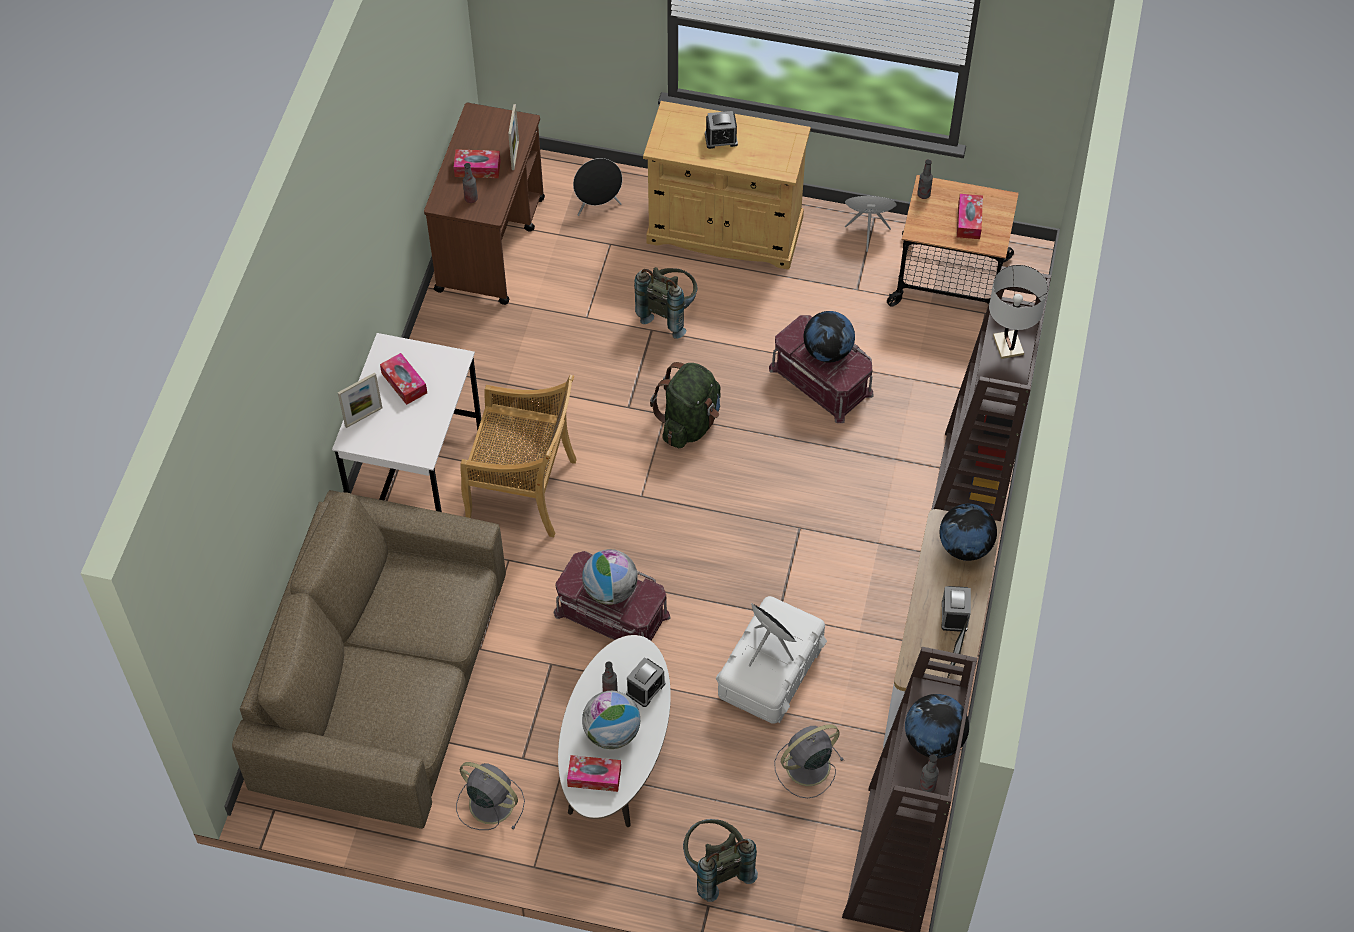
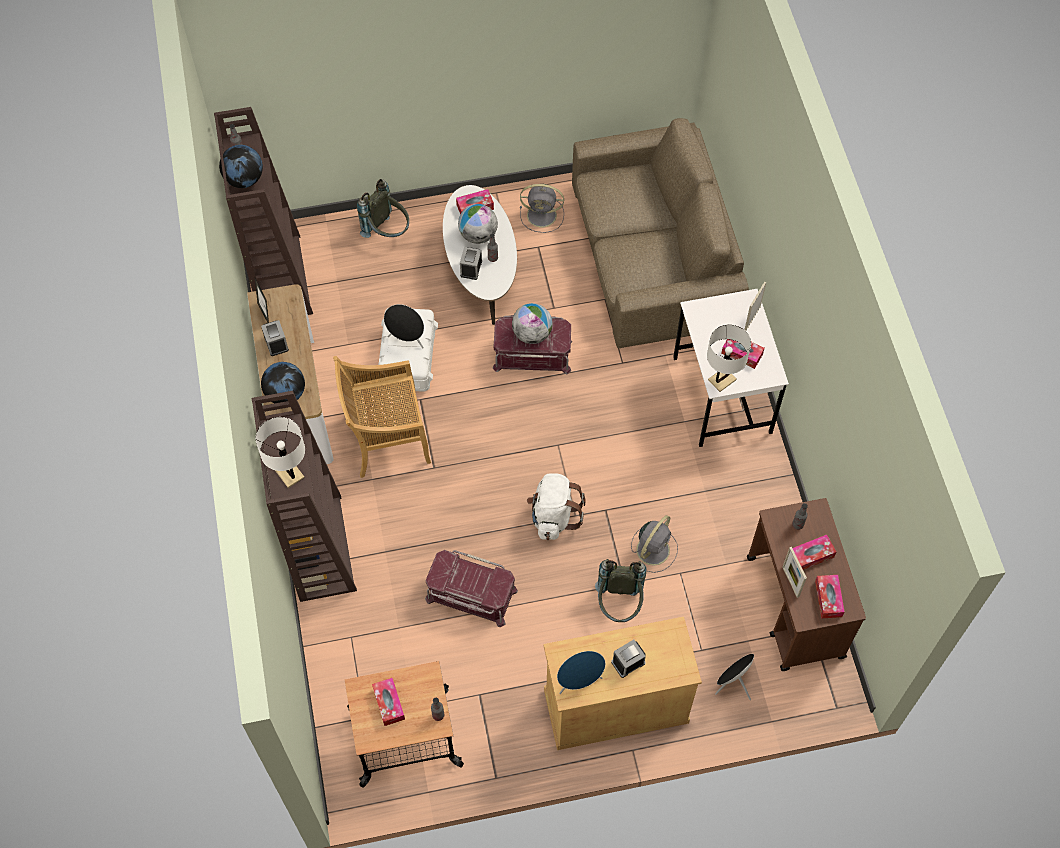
camera: 155 degrees right, 5 degrees up
(447, 364) = (722, 380): none -> white table lamp
(489, 129) = (828, 599): none -> tissue box
(523, 490) = (642, 414): beige chair -> beige chair (387, 439)
(689, 423) = (553, 516): green backpack -> white backpack
(806, 767) = (358, 310): grey fan -> grey fan (653, 548)
(827, 352) = (467, 581): globe -> none
(867, 232) = (495, 759): blue speaker -> blue speaker (579, 681)

